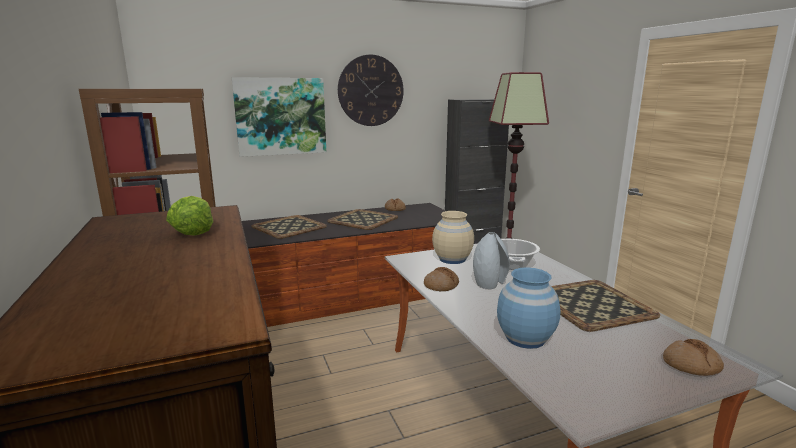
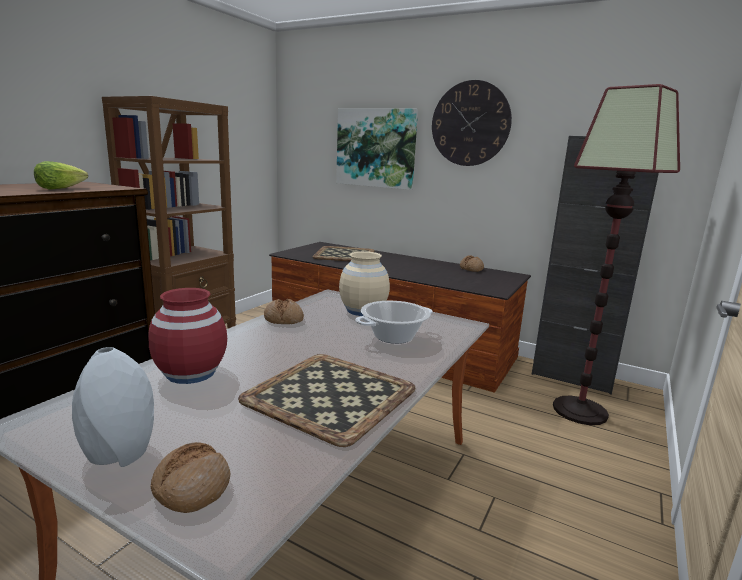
camera: 50 degrees right, 0 degrees up
(363, 219) = (413, 266): tray -> none
(489, 284) = (317, 336): grey vase -> grey vase (120, 453)
(525, 338) = (191, 373): blue vase -> red vase

